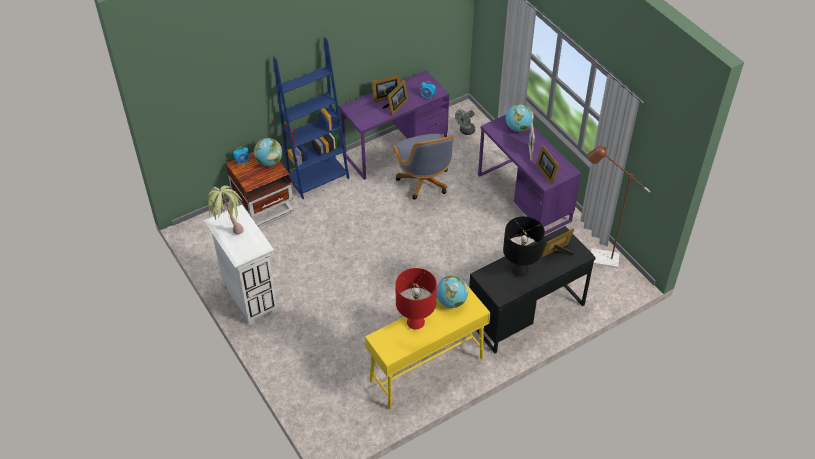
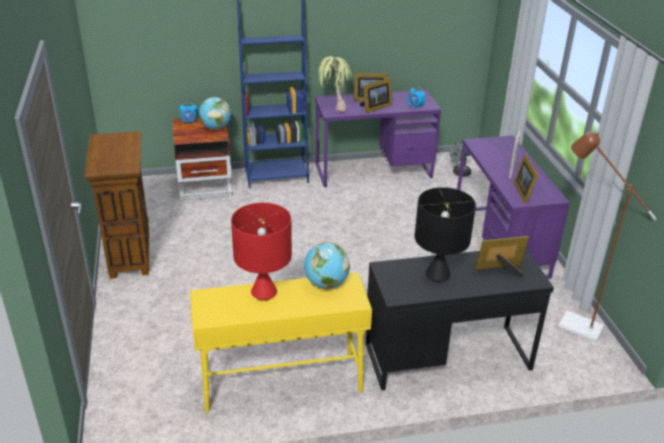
camera: 20 degrees right, 15 degrees down
(228, 227) = (108, 144): potted plant -> potted plant (333, 107)
(249, 298) = (129, 254): white cabinet -> brown cabinet
(425, 184) = (388, 206): blue office chair -> none
(518, 128) = (507, 149): globe -> none

